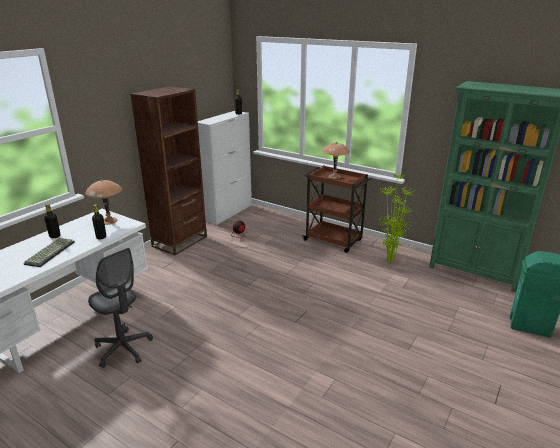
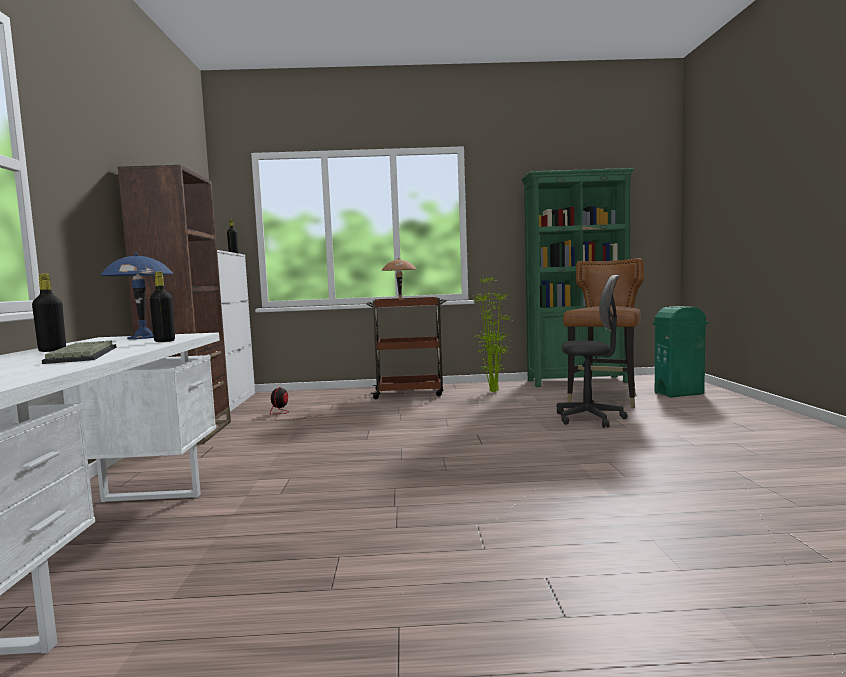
camera: 35 degrees left, 20 degrees down
(109, 221) = (143, 337): brown table lamp -> blue table lamp
(123, 349) = (270, 537): grey office chair -> grey office chair (589, 419)
(452, 308) = (605, 400): none -> brown chair

